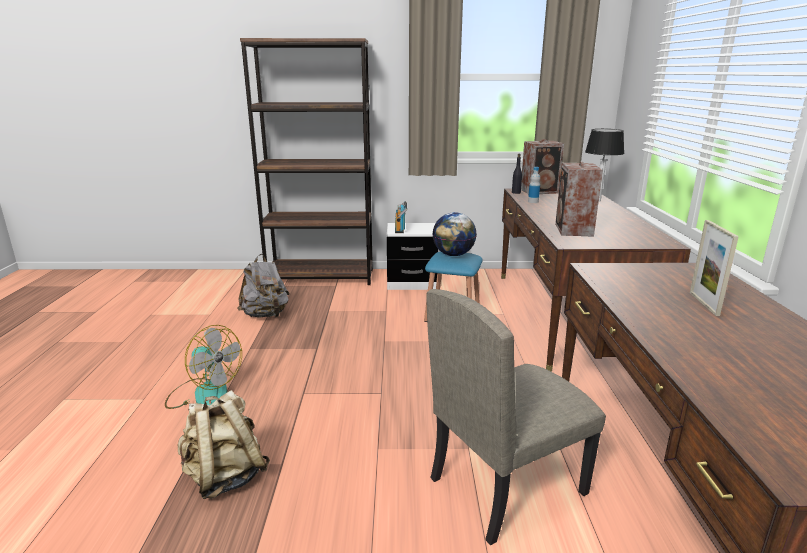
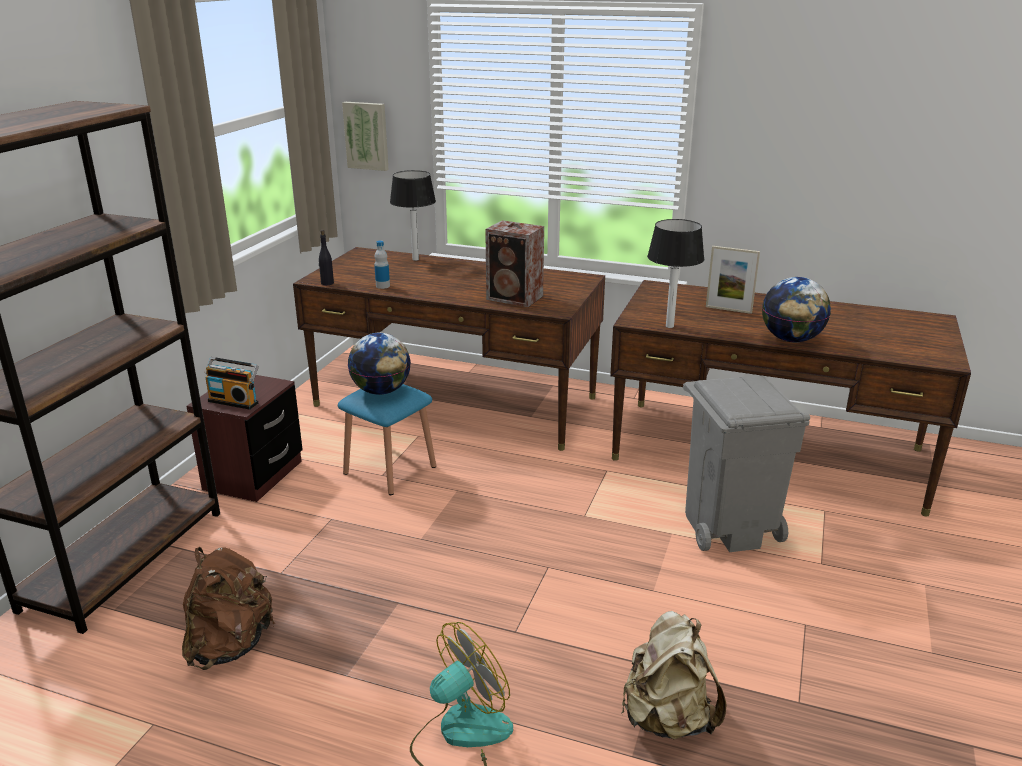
camera: 70 degrees left, 5 degrees up
(266, 315) = (230, 645): grey backpack -> brown backpack
(411, 282) = (254, 475): white nightstand -> brown nightstand
(506, 485) = (728, 527): beige chair -> grey trash can
(540, 191) = (339, 271): speaker -> none
(604, 281) = (669, 326): none -> table lamp
(627, 105) = (367, 135): none -> picture
(670, 341) = (791, 339): none -> globe

